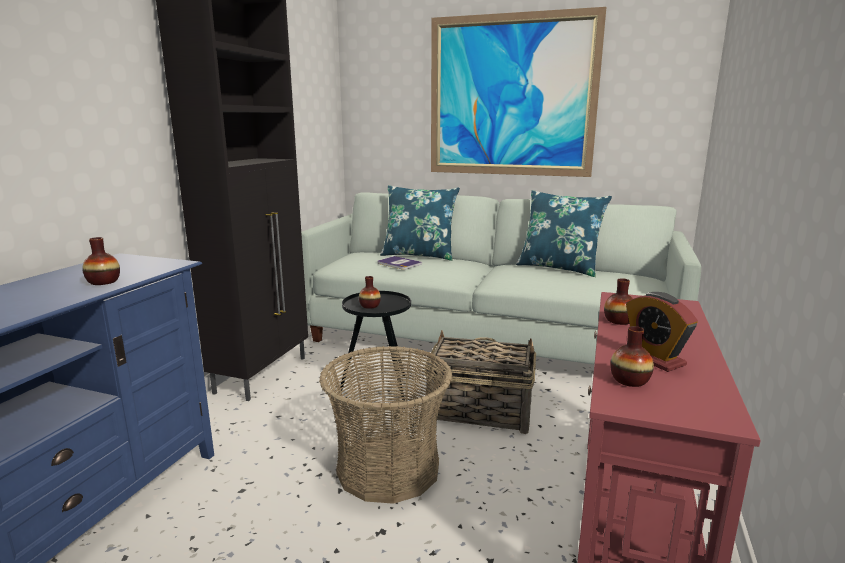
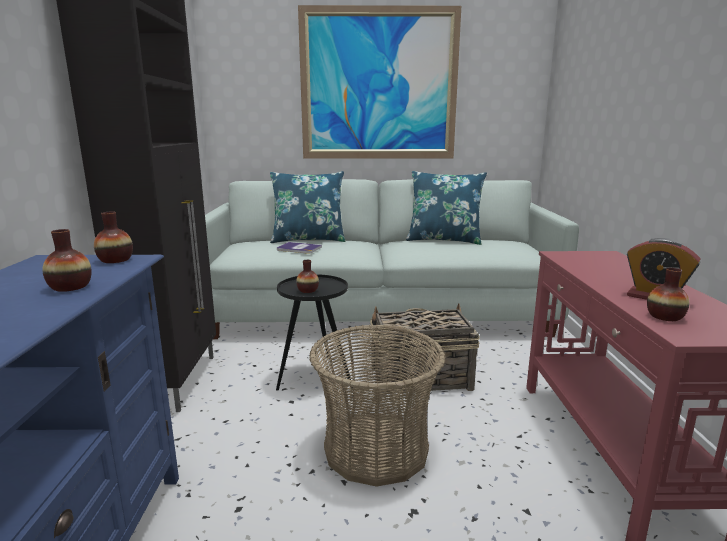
camera: 20 degrees left, 0 degrees up
(618, 321) = (586, 272): vase -> vase (115, 260)

